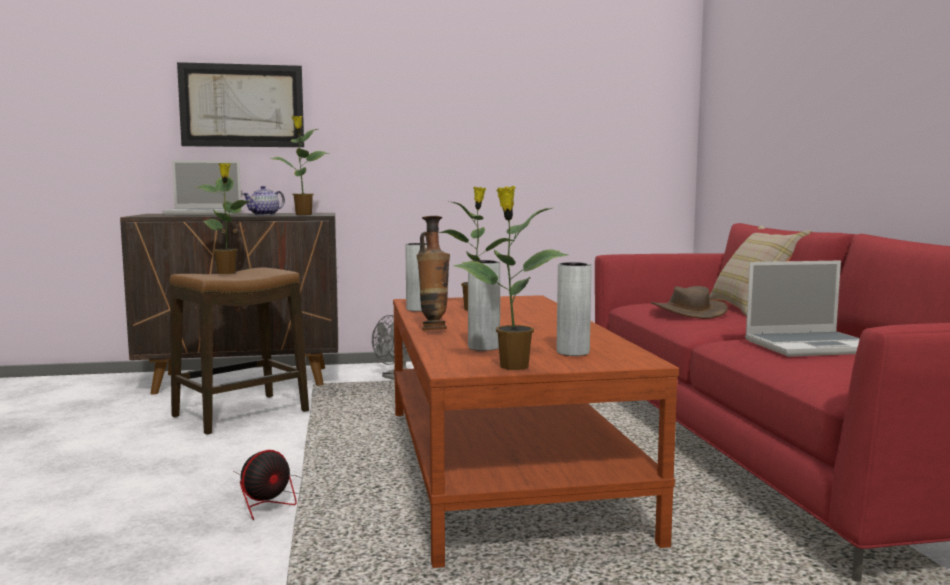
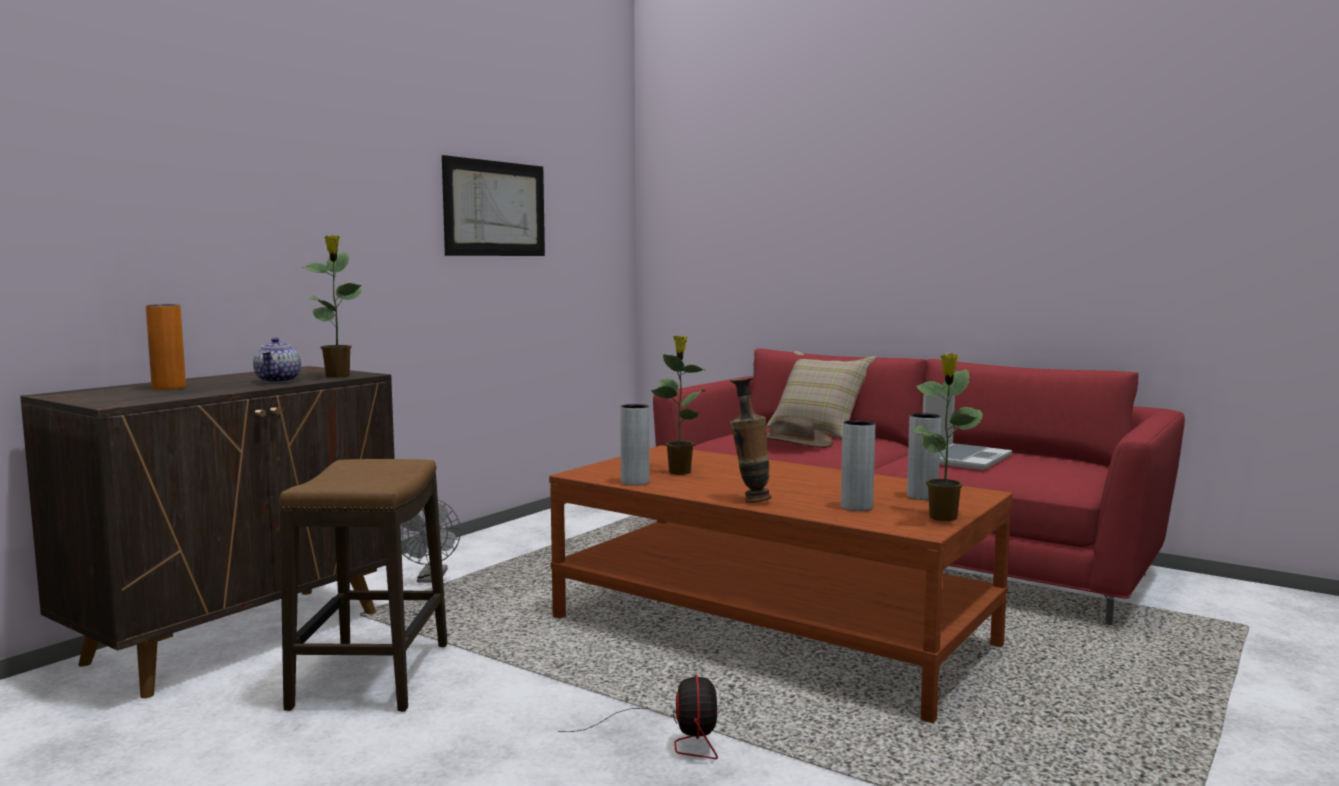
camera: 45 degrees left, 0 degrees up
(205, 214) = (169, 388): laptop -> orange vase
(227, 273) = (335, 476): potted plant -> none
(242, 105) = (168, 208): picture -> picture (495, 208)

